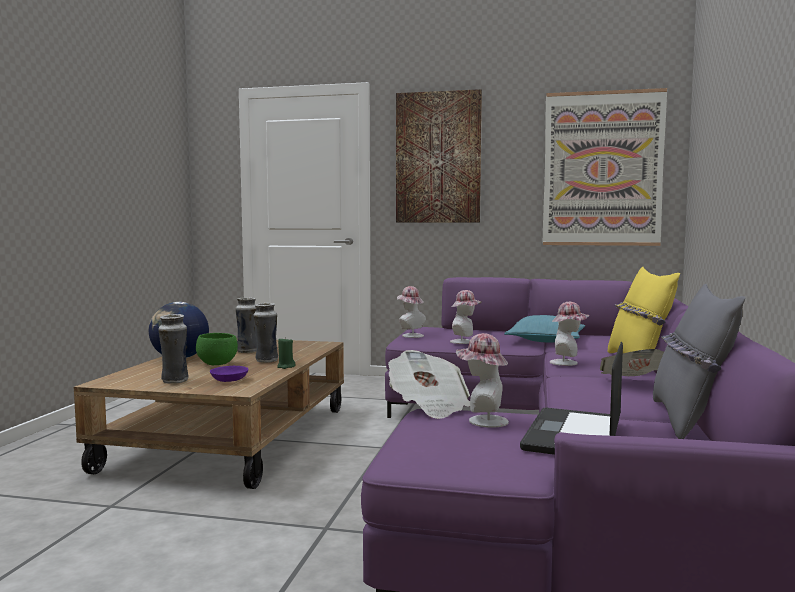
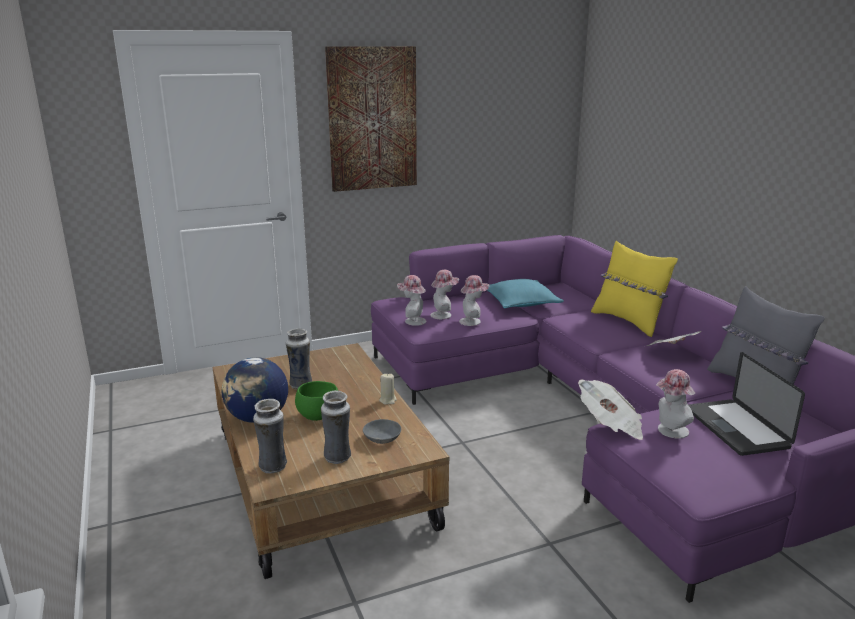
camera: 35 degrees left, 15 degrees up
(228, 380) = (381, 438): purple bowl -> grey bowl
(266, 361) = (352, 396): vase -> vase (273, 467)
(286, 366) = (388, 400): green candle -> beige candle
(567, 363) = (591, 335): hat -> hat (443, 315)
(602, 169) = (518, 127): picture -> none

